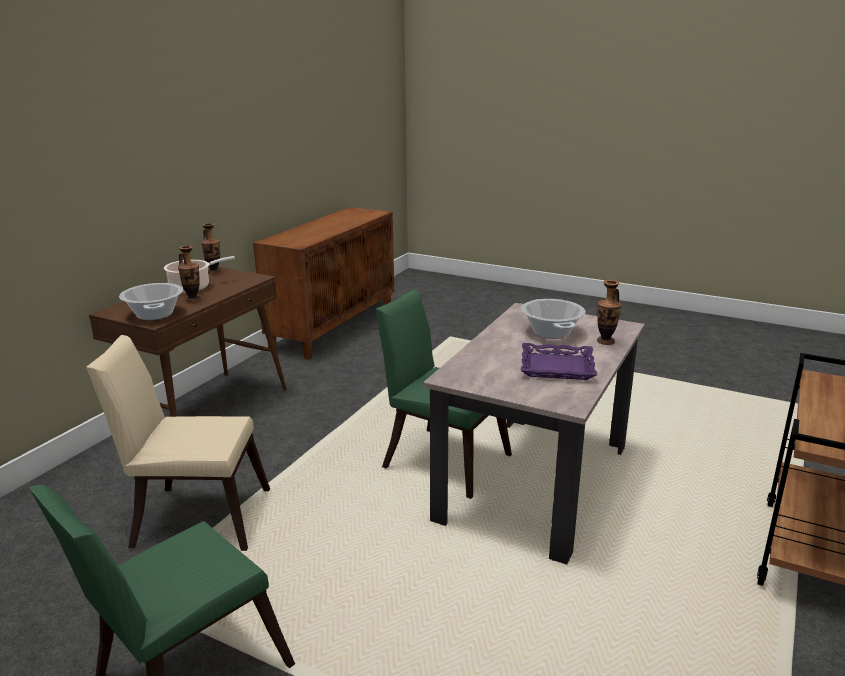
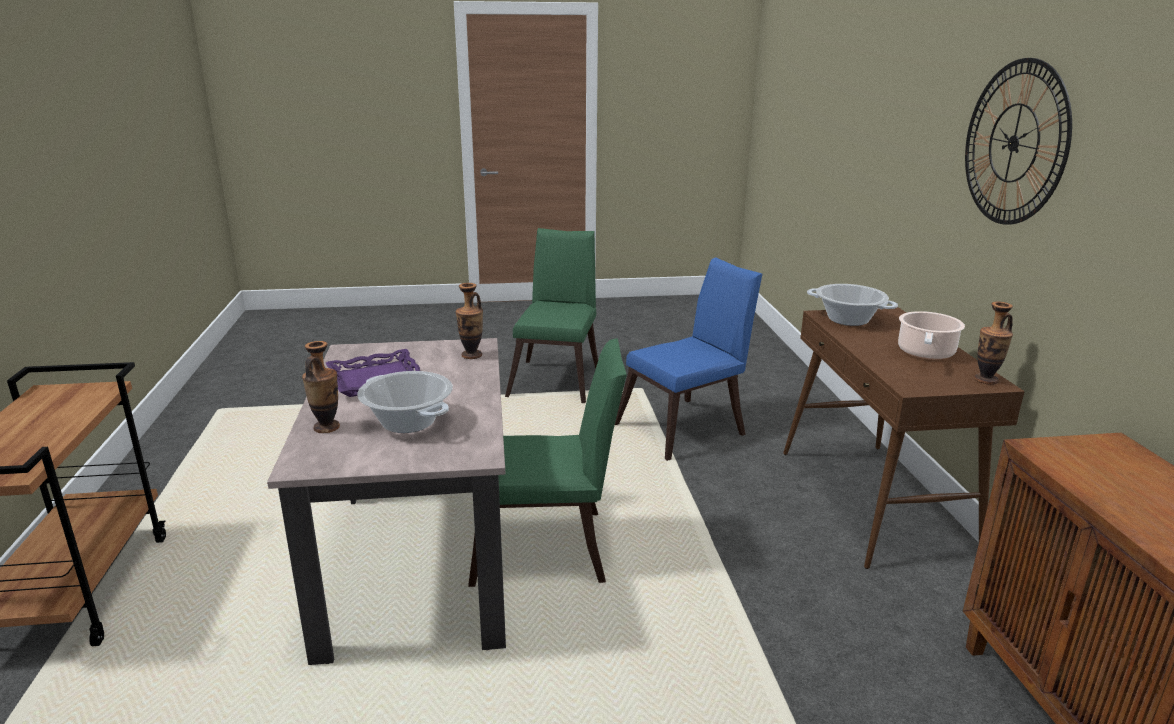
camera: 145 degrees right, 0 degrees up
(133, 139) = (1014, 143): none -> wall clock
(193, 300) = (871, 340): vase -> vase (471, 355)
(194, 516) = (686, 428): beige chair -> blue chair

